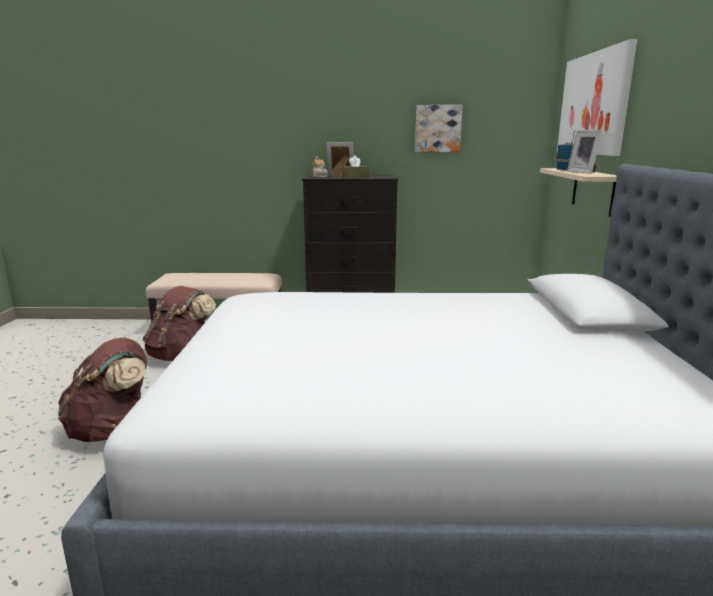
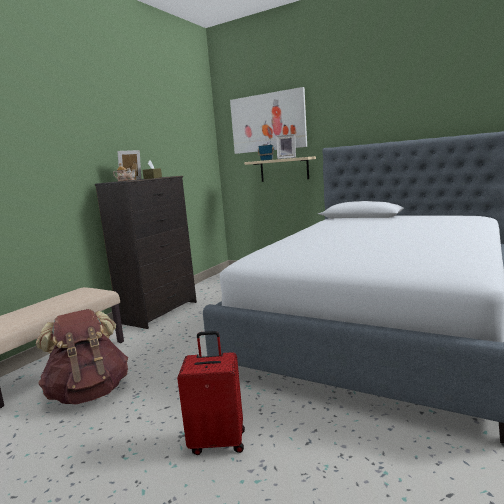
camera: 60 degrees left, 5 degrees down
(112, 430) = (218, 441): brown backpack -> red suitcase
(437, 128) = (168, 141): picture -> none

